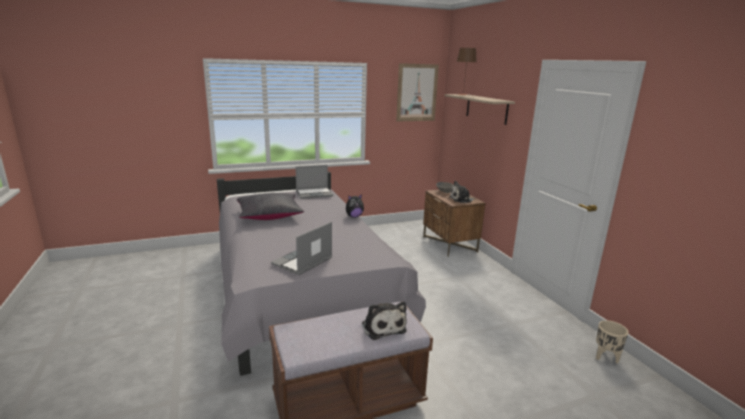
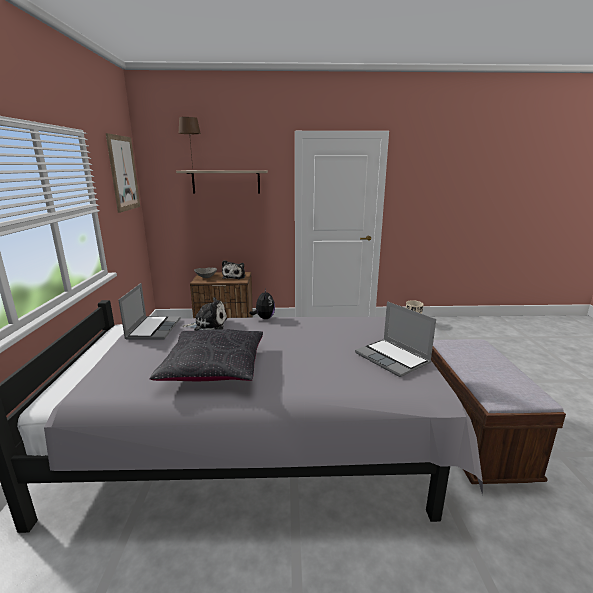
camera: 70 degrees left, 0 degrees up
(382, 326) = (480, 352): plush toy -> plush toy (208, 325)

